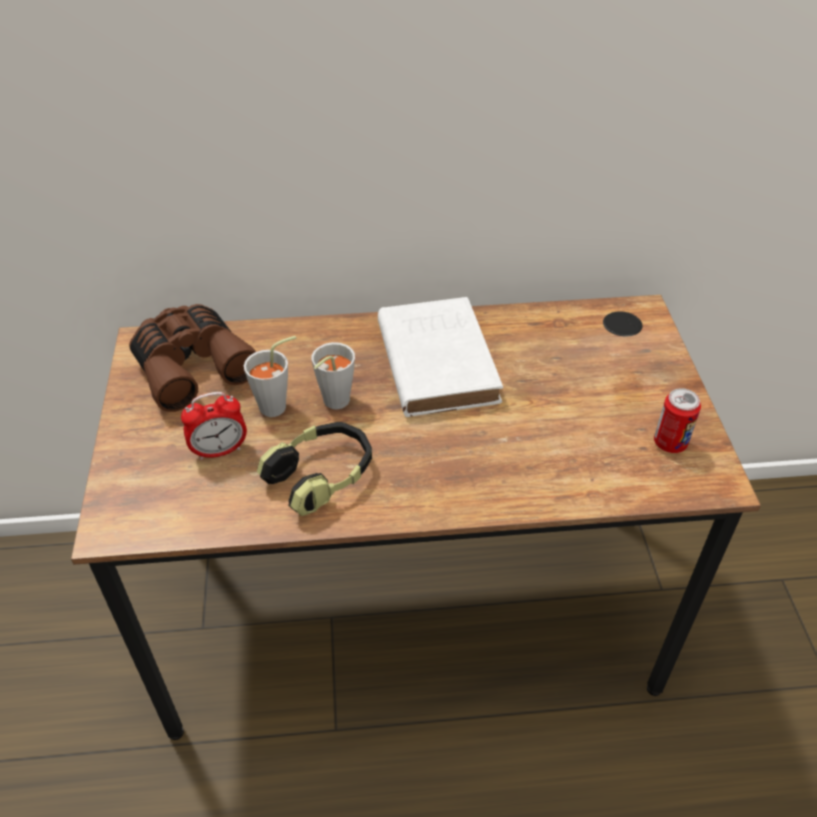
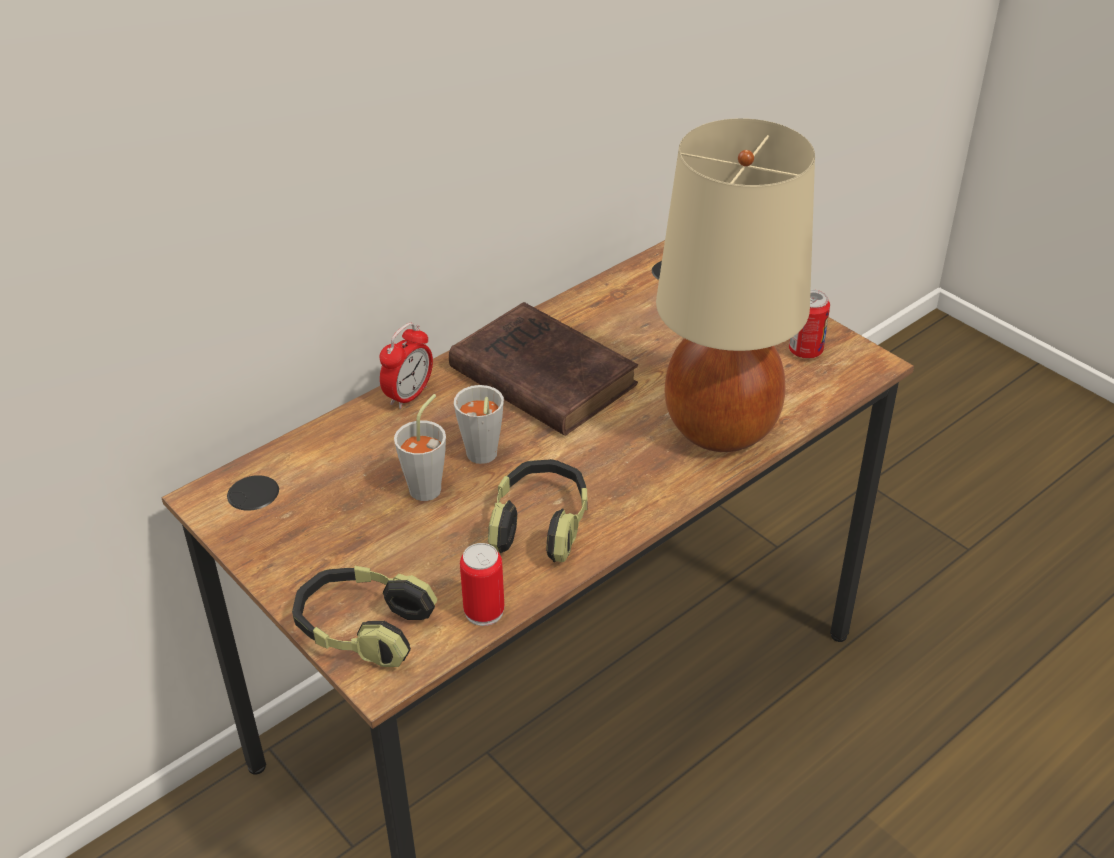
camera: 35 degrees left, 5 degrees down
(133, 487) = (363, 629): none -> headphones
(191, 365) = (294, 493): brown binoculars -> none
(217, 521) = (484, 611): none -> can
(219, 450) = (415, 553): alarm clock -> alarm clock (409, 395)
(436, 360) = (539, 375): white book -> brown book
(533, 474) = (722, 428): none -> beige table lamp

